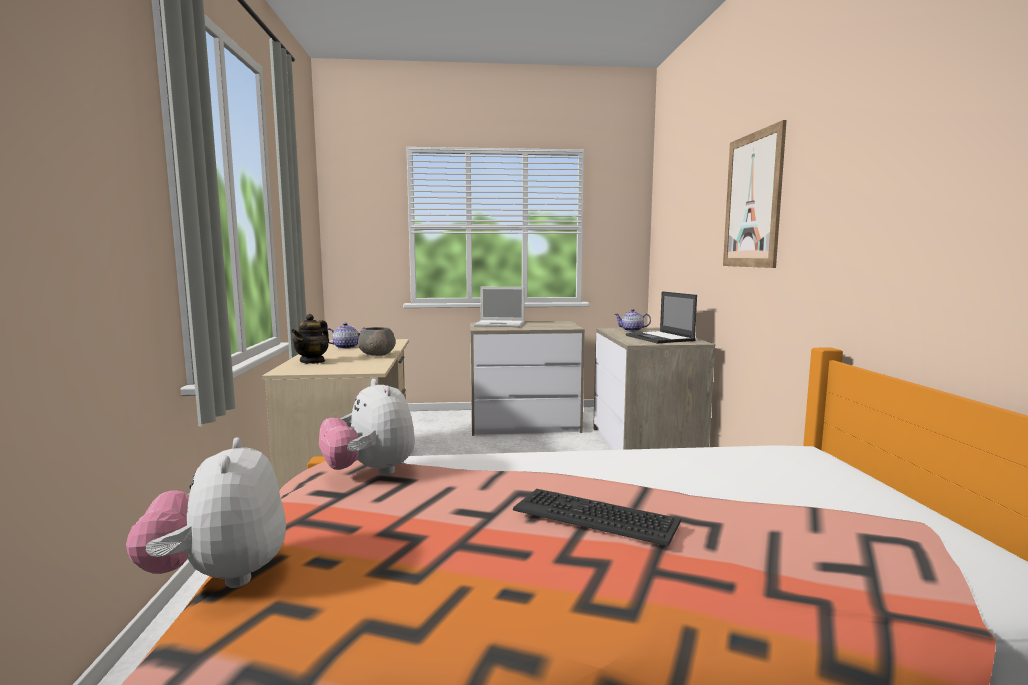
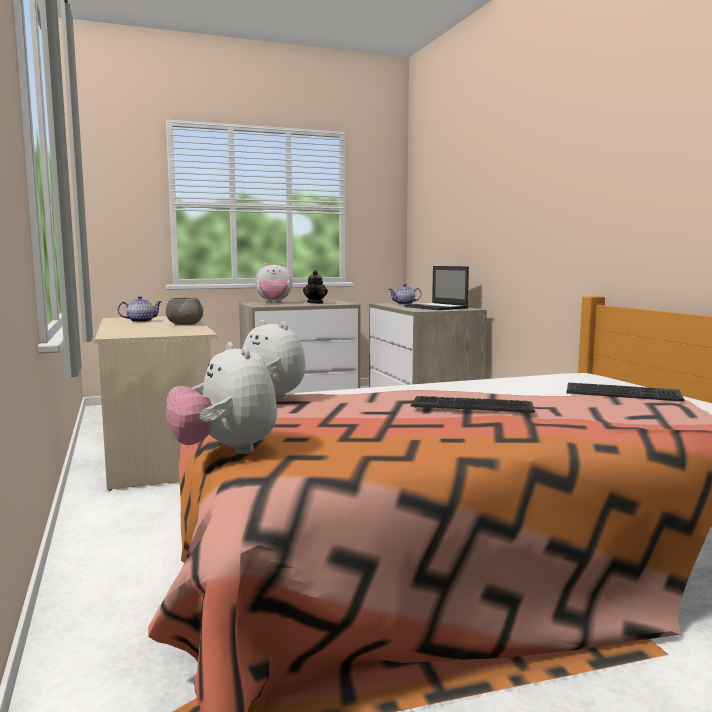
camera: 15 degrees left, 0 degrees up
(312, 361) = (127, 330): teapot -> teapot (315, 303)
(500, 324) = (274, 303): laptop -> plush toy
(752, 200) = (518, 181): picture -> none
(833, 507) = (622, 393): none -> keyboard

